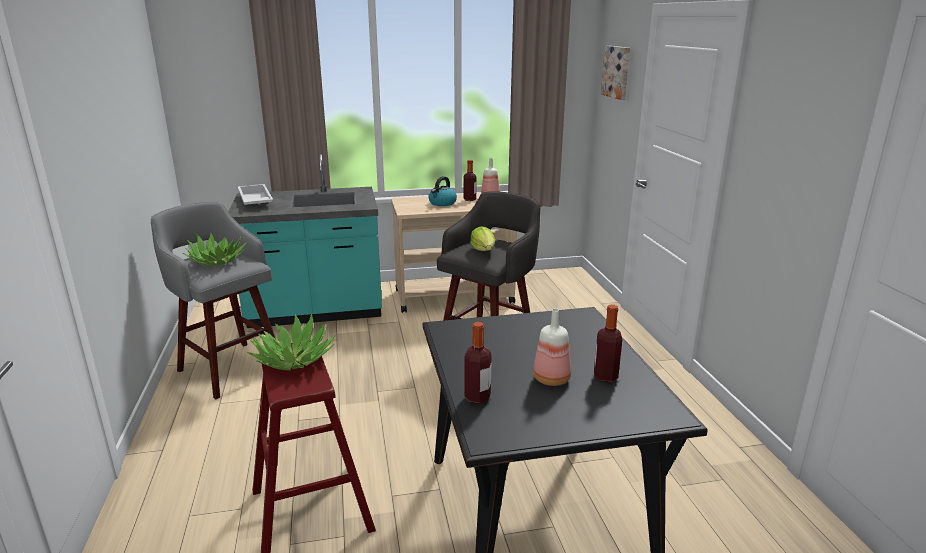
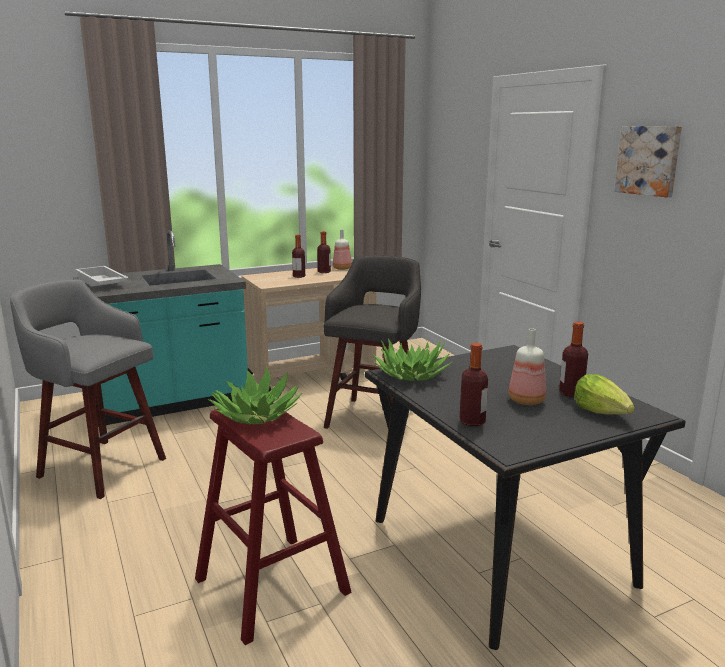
camera: 15 degrees left, 5 degrees down
(217, 260) = (89, 341): potted plant -> potted plant (411, 374)
(442, 203) = (299, 276): kettle -> bottle
(484, 250) = (370, 312): lettuce -> lettuce (601, 412)
(617, 72) = (454, 143): picture -> picture (649, 160)

